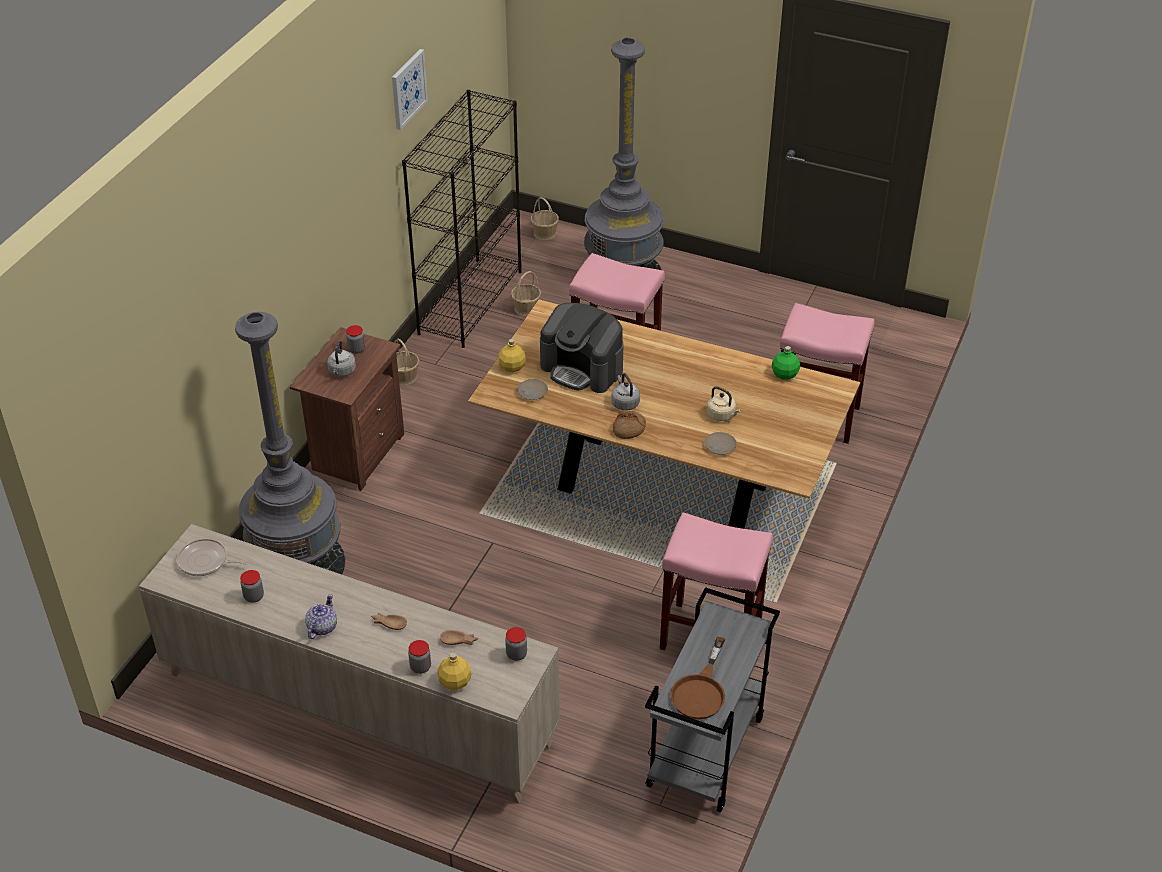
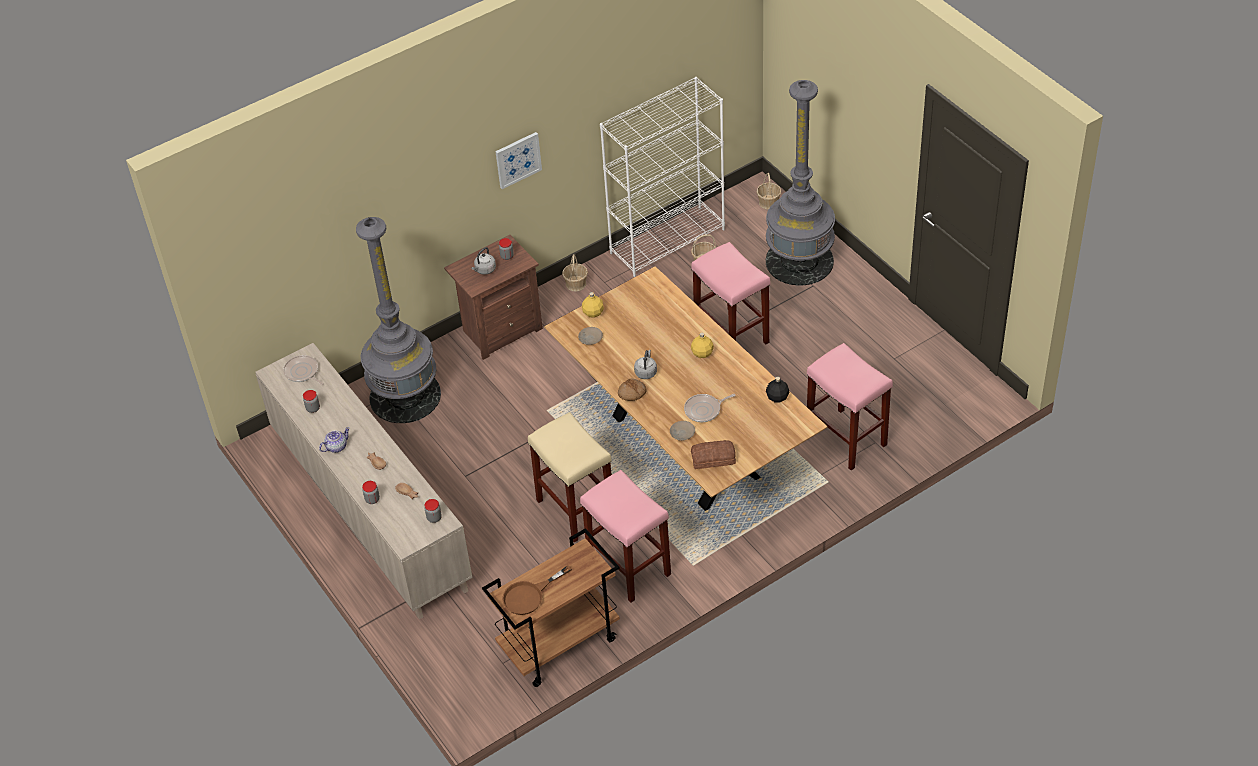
camera: 35 degrees right, 5 degrees up
(408, 89) = (616, 71): picture -> picture (518, 159)
(455, 681) = (385, 518): yellow bottle -> yellow bottle (702, 353)
(470, 302) = (668, 240): black bookcase -> white bookcase
(582, 368) = (639, 333): coffee machine -> none
(598, 601) = (575, 508): none -> beige stool
(706, 753) = (559, 645): grey cart -> brown cart
(722, 415) = (704, 410): beige kettle -> frying pan
(777, 458) = (714, 459): none -> bread
(784, 374) = (777, 397): green bottle -> black bottle

